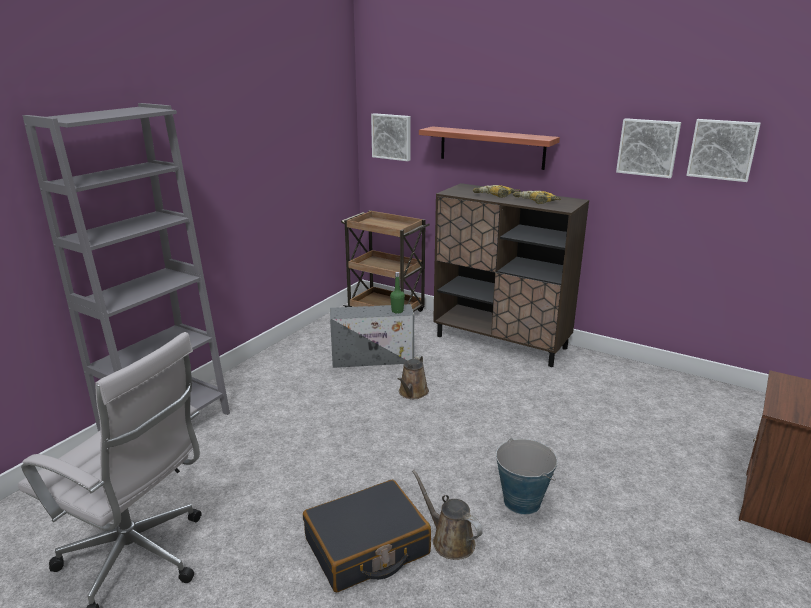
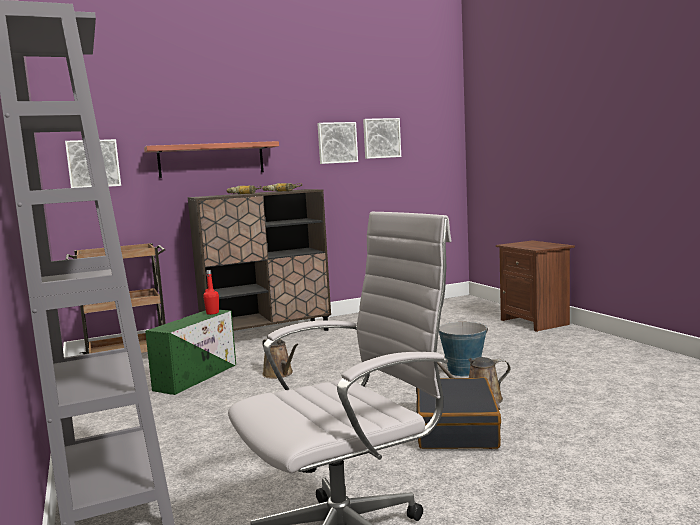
camera: 55 degrees left, 15 degrees down
(374, 359) = (197, 376): grey storage box -> green storage box
(397, 311) = (212, 313): green bottle -> red bottle

